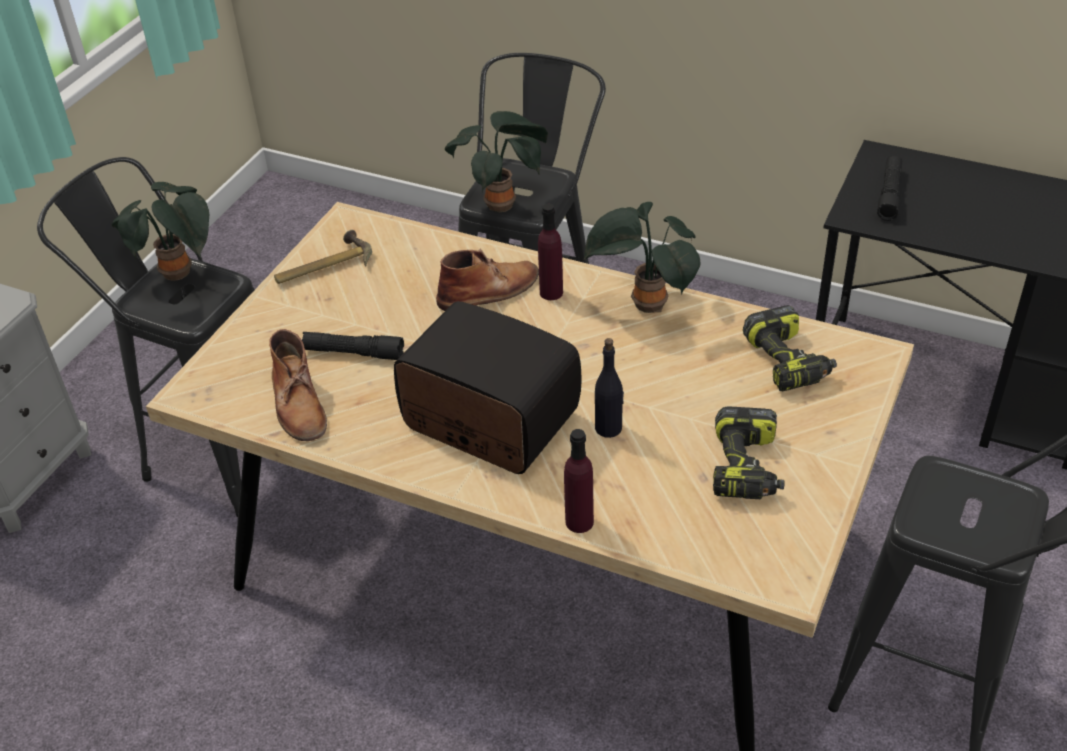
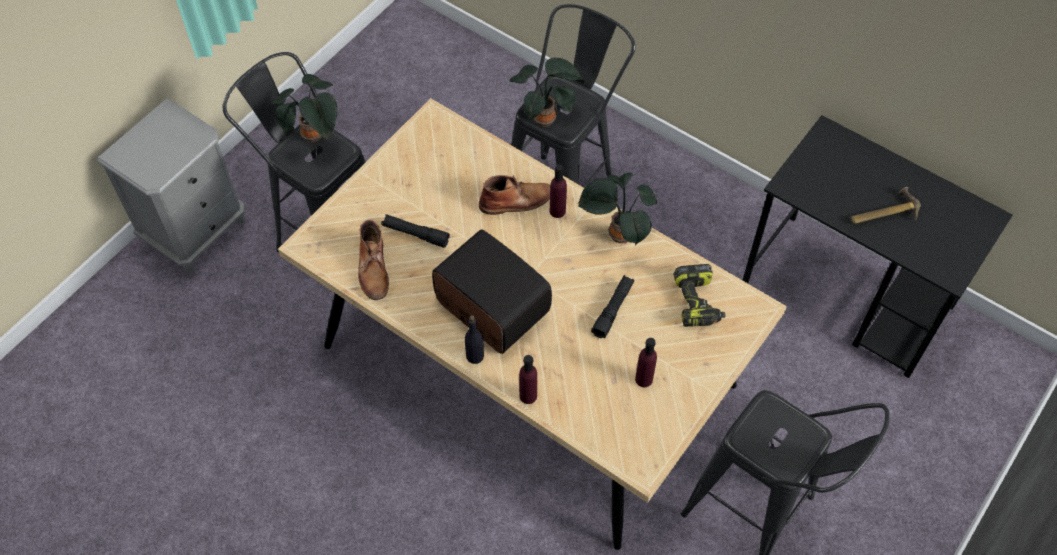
camera: 10 degrees right, 15 degrees up
(323, 266) = (410, 155): hammer -> hammer (883, 212)
(609, 428) = (565, 330): black bottle -> black bottle (475, 356)
(747, 468) = (643, 379): power drill -> purple bottle
(889, 194) = (820, 171): black flashlight -> black flashlight (613, 309)

